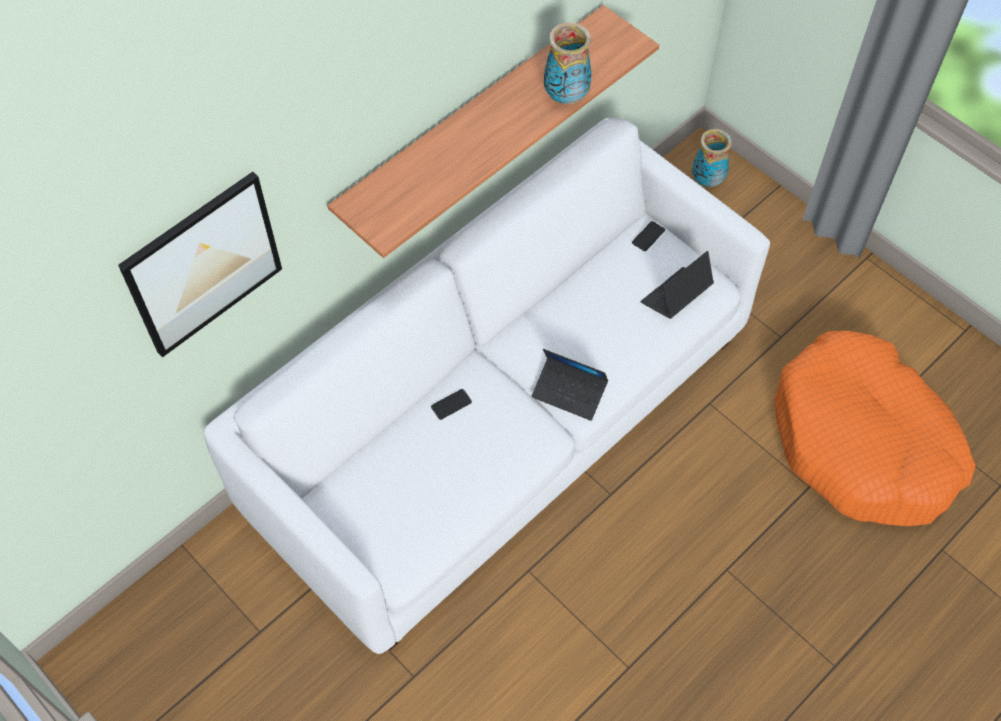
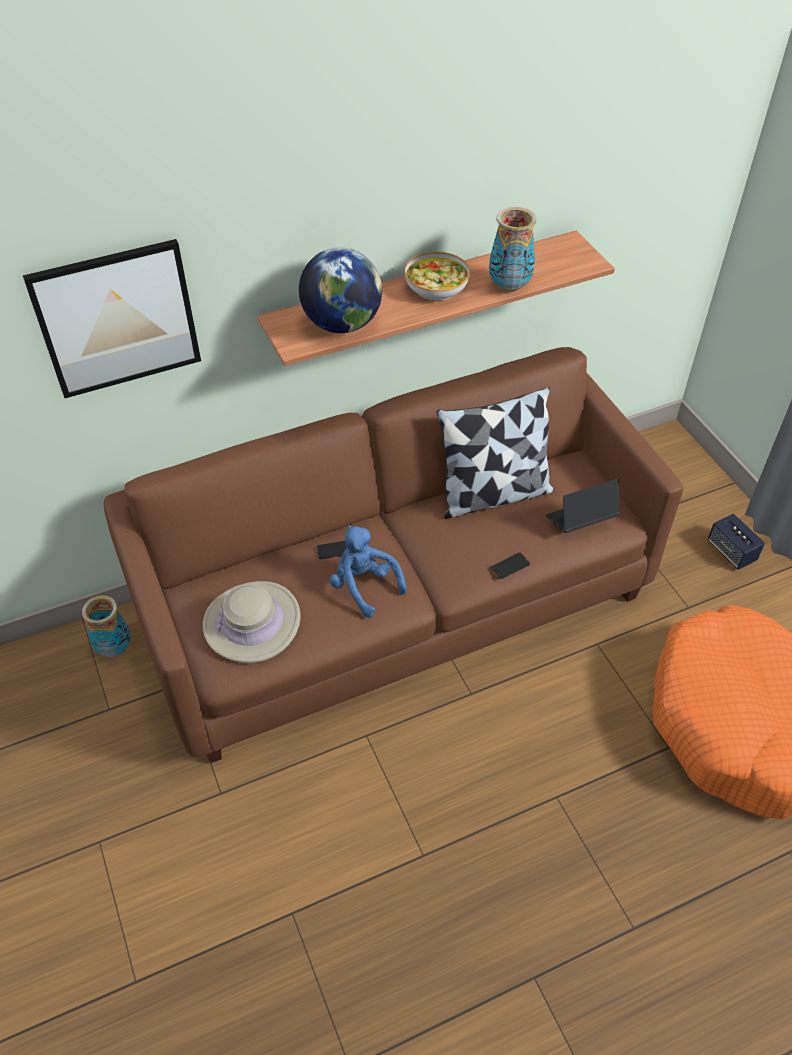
camera: 20 degrees right, 10 degrees down
(405, 509) = (252, 622): none -> beige hat
(420, 191) = (342, 324): none -> globe
(494, 118) = (436, 287): none -> bowl
(496, 434) = (364, 586): none -> blue plush toy
(501, 423) = (396, 603): white sofa -> brown sofa
(569, 392) = (447, 571): laptop -> none
(581, 293) = (493, 494): none -> pillow
(648, 236) = (575, 466): phone -> phone (510, 566)
(707, 180) = (665, 462): vase -> vase (114, 648)
(801, 264) = (731, 551): none -> speaker

